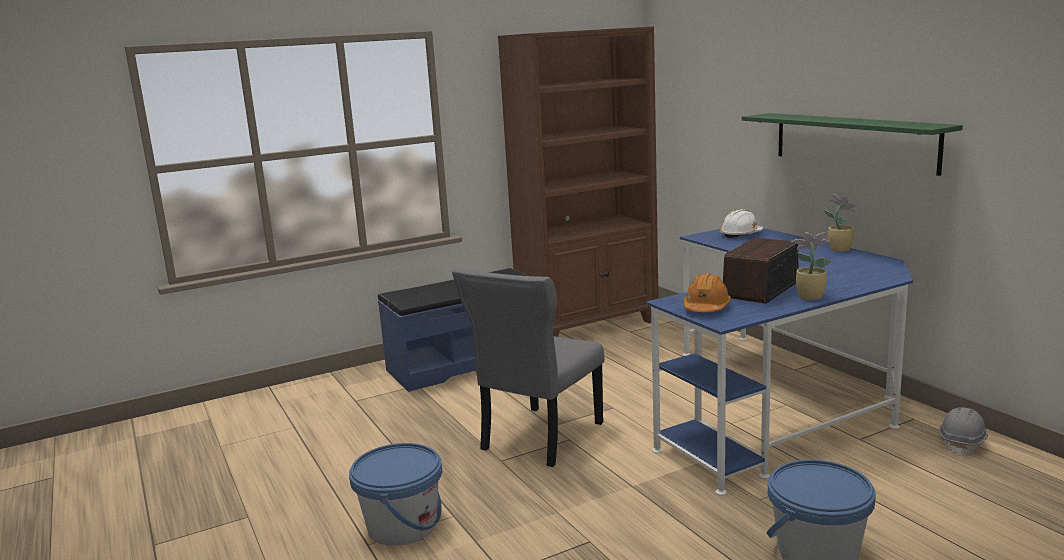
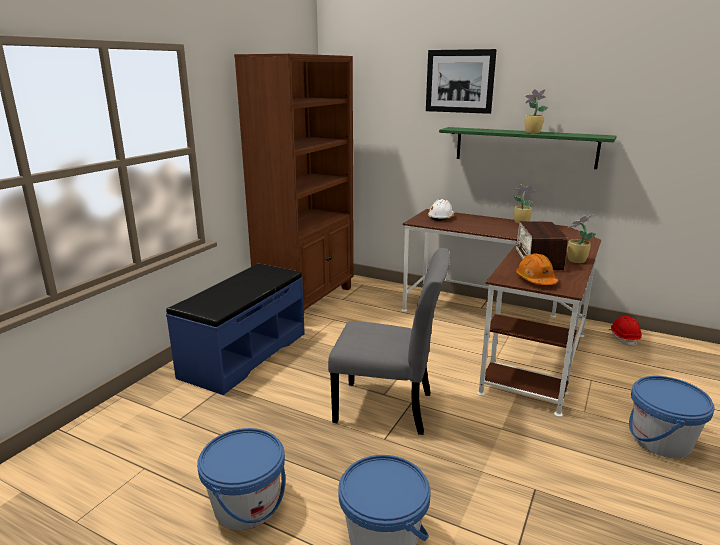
camera: 35 degrees left, 5 degrees up
(332, 471) = (246, 505): none -> blue bucket
(539, 438) = (388, 408): grey chair -> grey chair turned 75 degrees counterclockwise
(777, 404) = (503, 335): blue desk -> brown desk
(779, 51) = (459, 81): none -> picture
(846, 120) = (531, 132): none -> potted plant
(962, 443) = (623, 338): grey hard hat -> red hard hat

